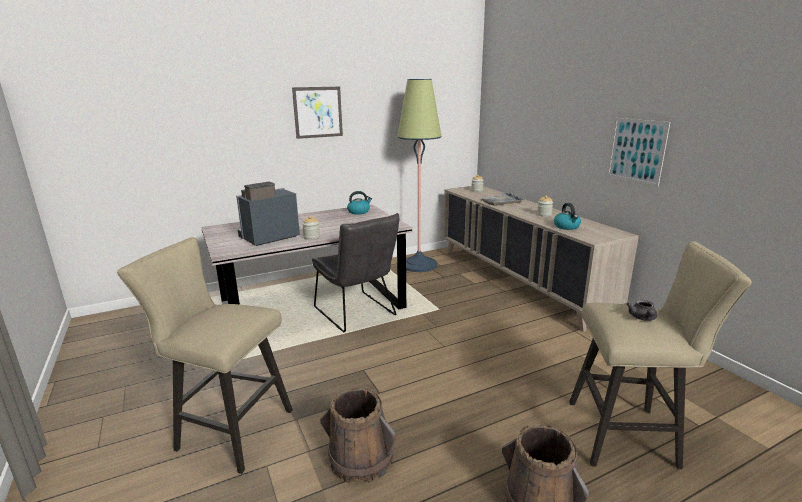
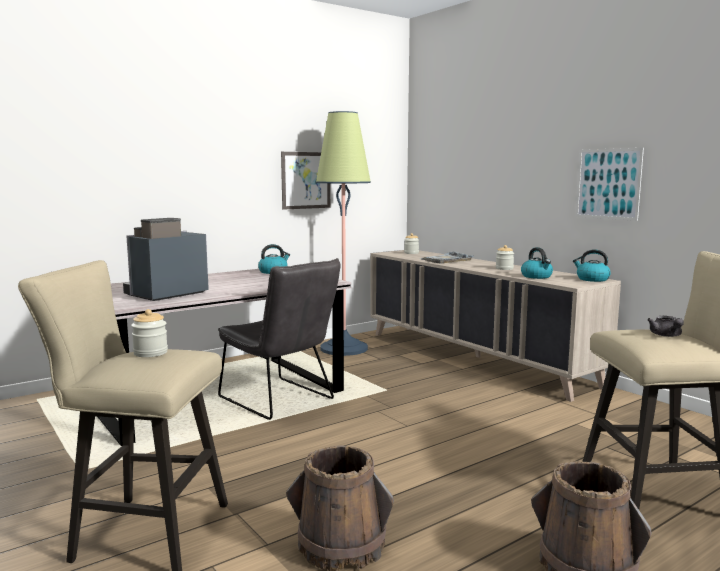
camera: 10 degrees left, 10 degrees down
(311, 237) = (225, 292): jar -> jar (150, 353)
(318, 112) = (216, 149): picture -> picture (306, 180)
(613, 232) = (592, 279): none -> kettle

